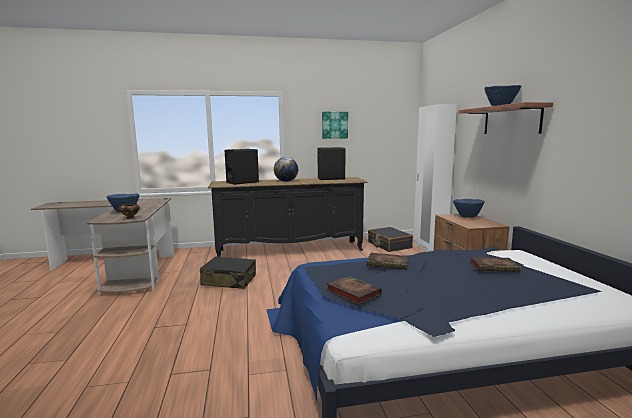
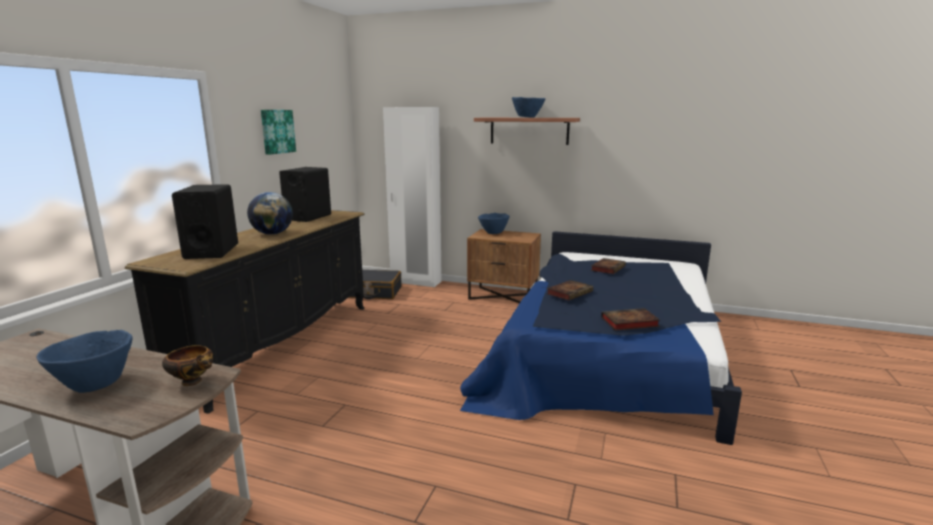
camera: 60 degrees left, 5 degrees up
(229, 281) = (324, 419): black suitcase -> none

